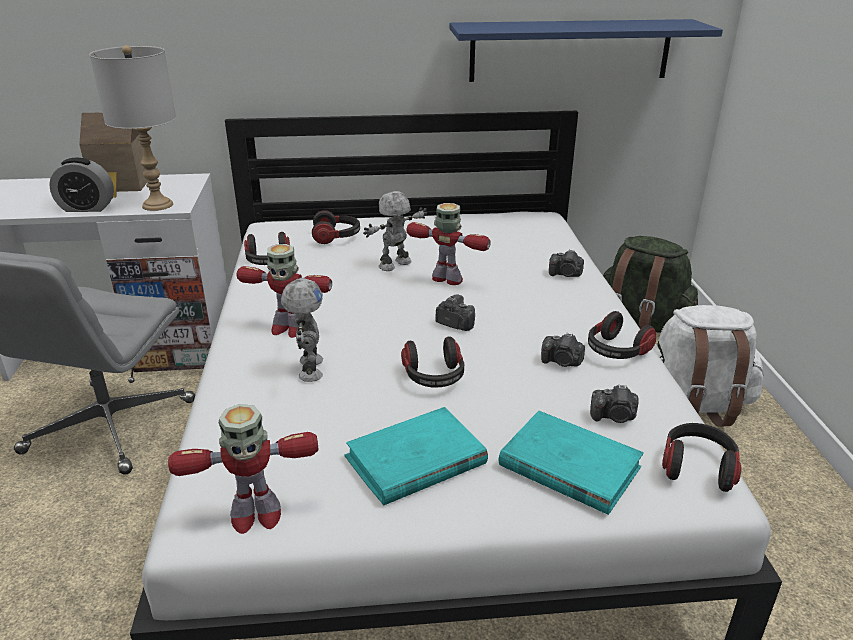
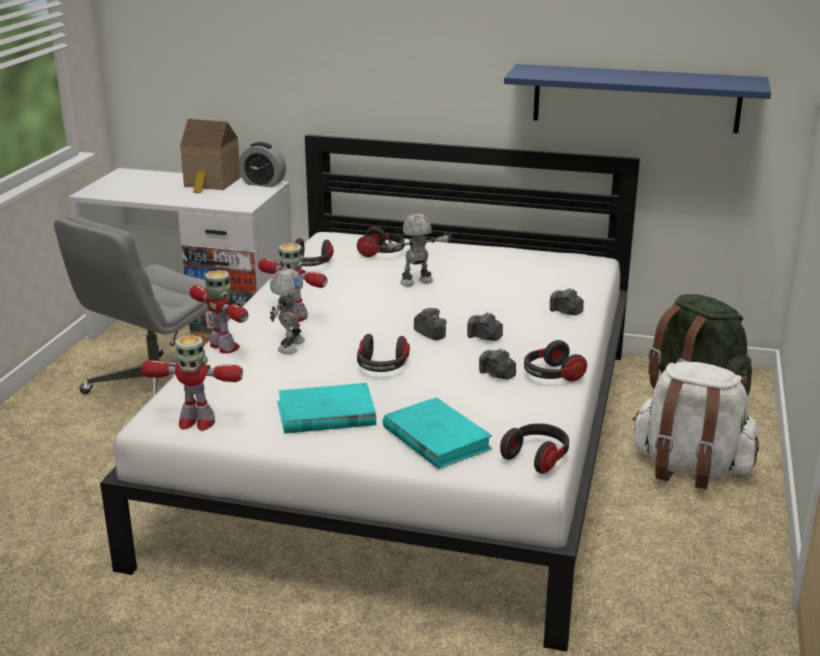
camera: 20 degrees right, 5 degrees down
(87, 208) = (174, 199): alarm clock -> alarm clock (263, 183)
(157, 205) = (229, 203): grey table lamp -> none
(448, 279) = (452, 300): toy robot -> toy robot (224, 347)
(614, 417) = (502, 416): camera -> camera (484, 337)

